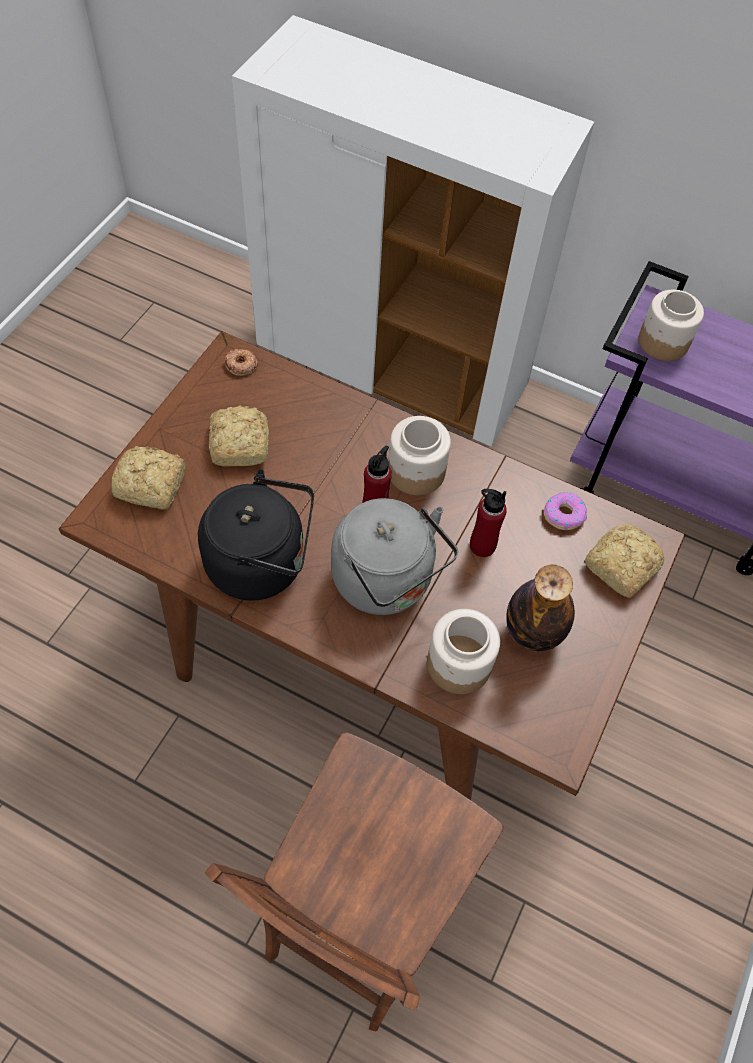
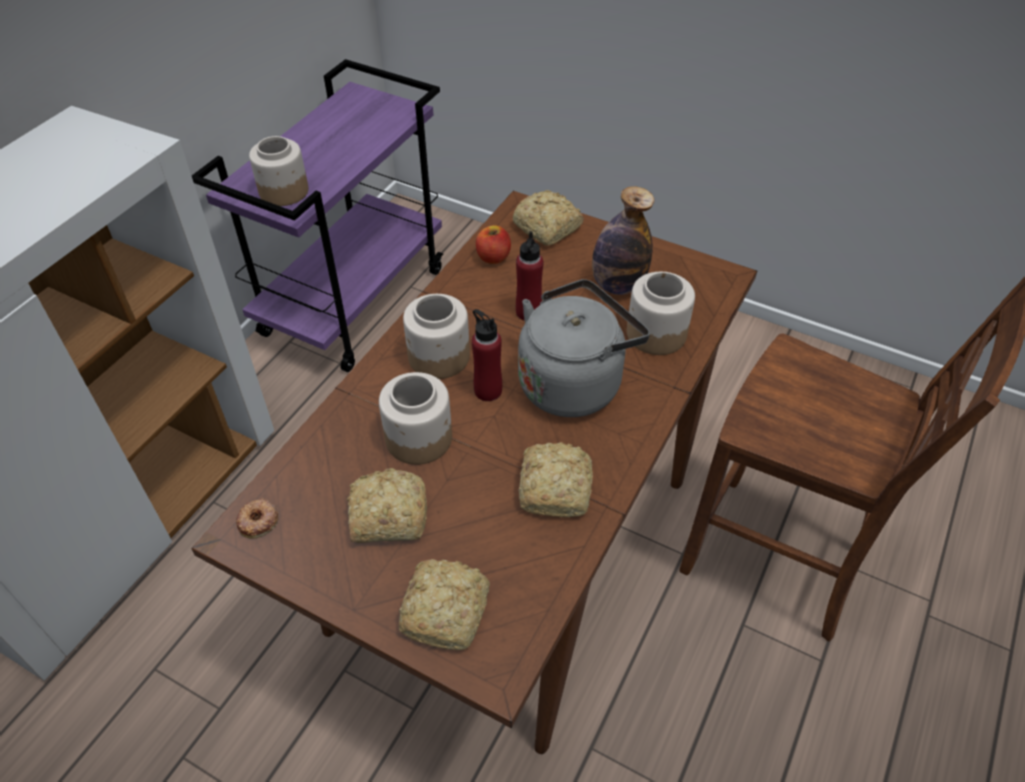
camera: 85 degrees left, 10 degrees down
(262, 563) = (556, 487): black kettle -> bread
(319, 461) = (419, 438): none -> jar
(563, 514) = (493, 257): donut -> apple

